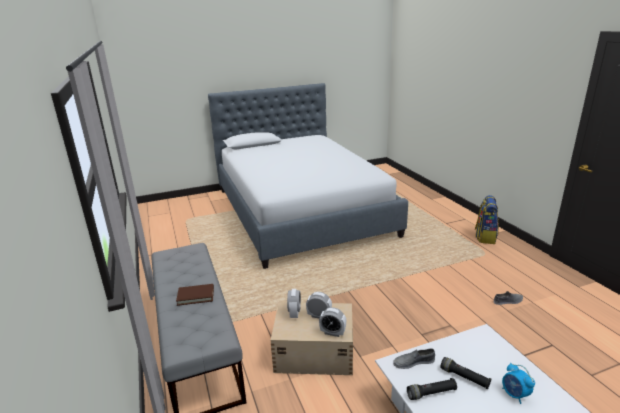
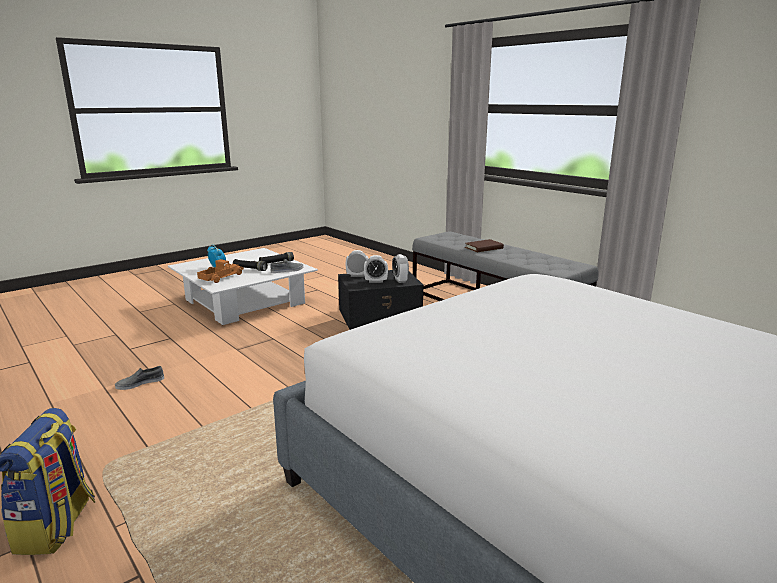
camera: 160 degrees right, 5 degrees down
(313, 352) = (380, 315): beige storage box -> black storage box
(494, 358) = (220, 277): none -> toy truck

